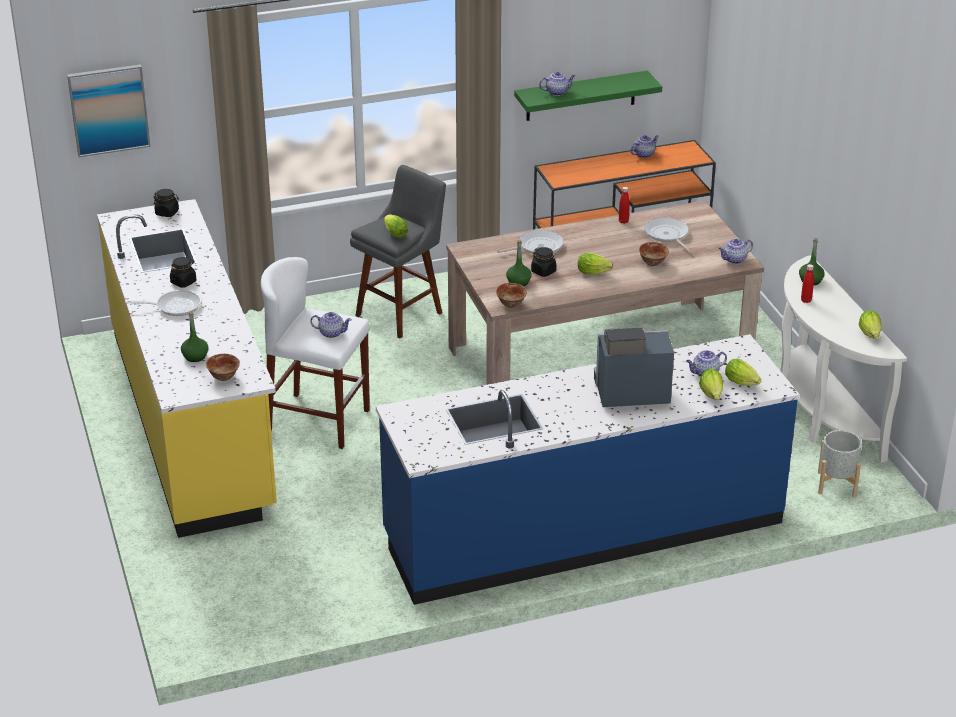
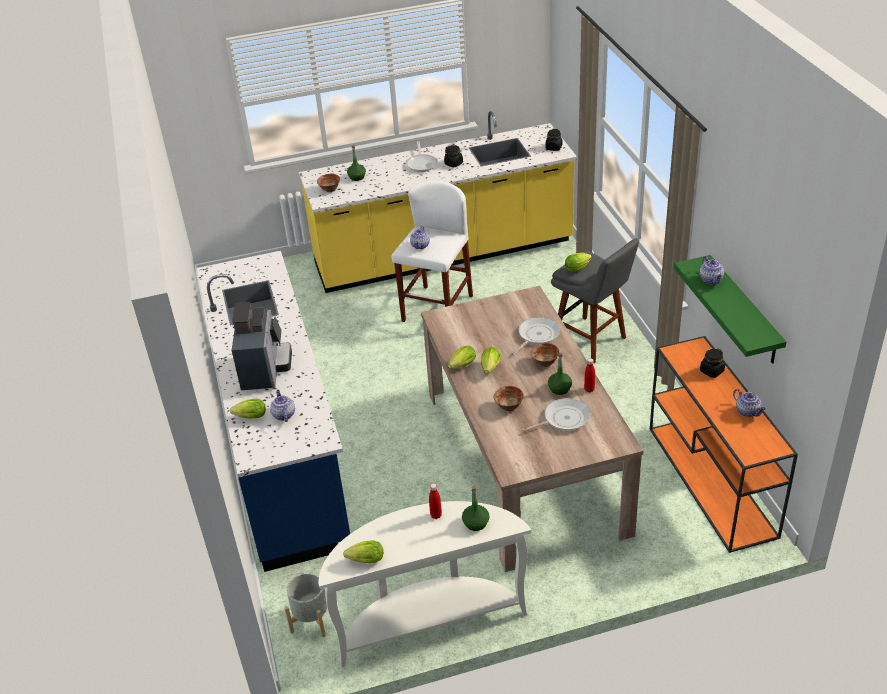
camera: 95 degrees right, 5 degrees up
(109, 109) = (562, 54): picture -> none
(511, 304) = (439, 321): bowl -> bowl (545, 363)
(518, 282) = (474, 325): green bottle -> green bottle (559, 389)
(537, 246) = (537, 335): frying pan -> frying pan turned 120 degrees counterclockwise
(543, 271) = (492, 339): black jar -> black jar (711, 371)
(734, 260) = (515, 465): teapot -> none
(743, 383) = (262, 437): lettuce -> lettuce (461, 366)

